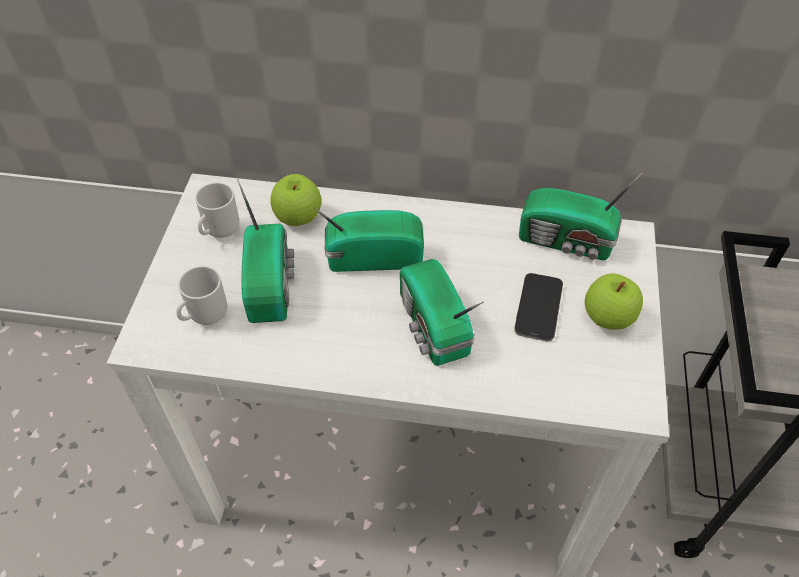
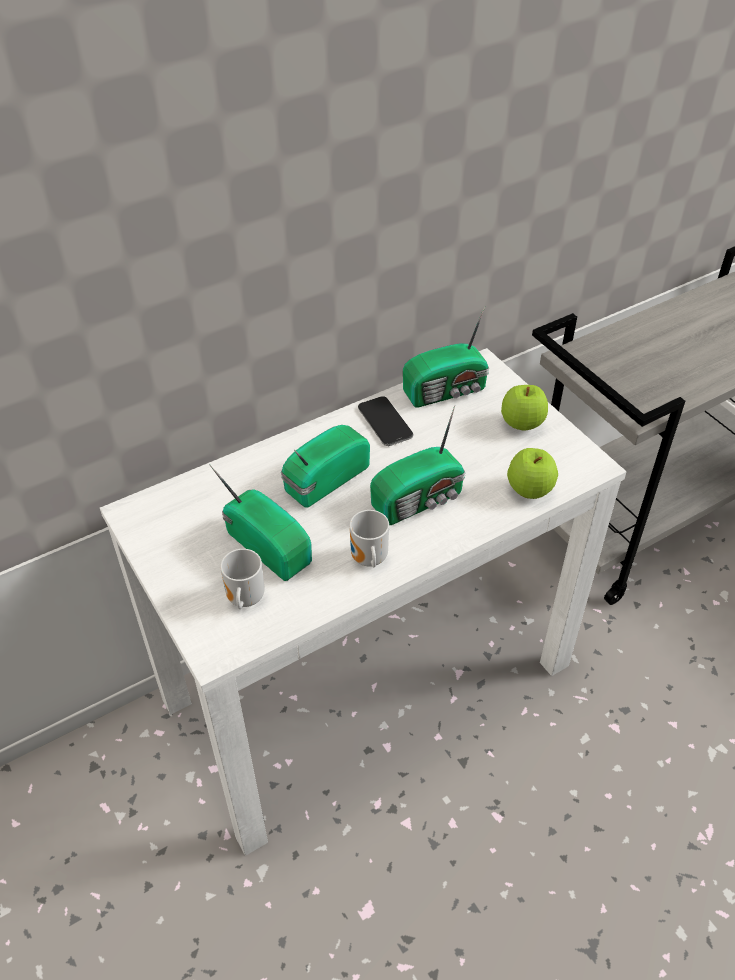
camera: 40 degrees left, 5 degrees down
(220, 231) = (180, 535): mug -> mug (368, 560)
(298, 218) = (235, 487): apple -> apple (529, 490)
(432, 328) = (420, 500): radio -> radio turned 60 degrees counterclockwise
(538, 308) = (474, 444): phone -> phone (385, 422)

